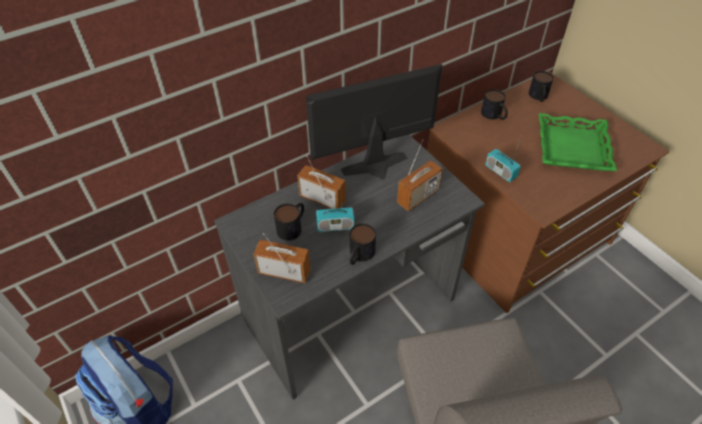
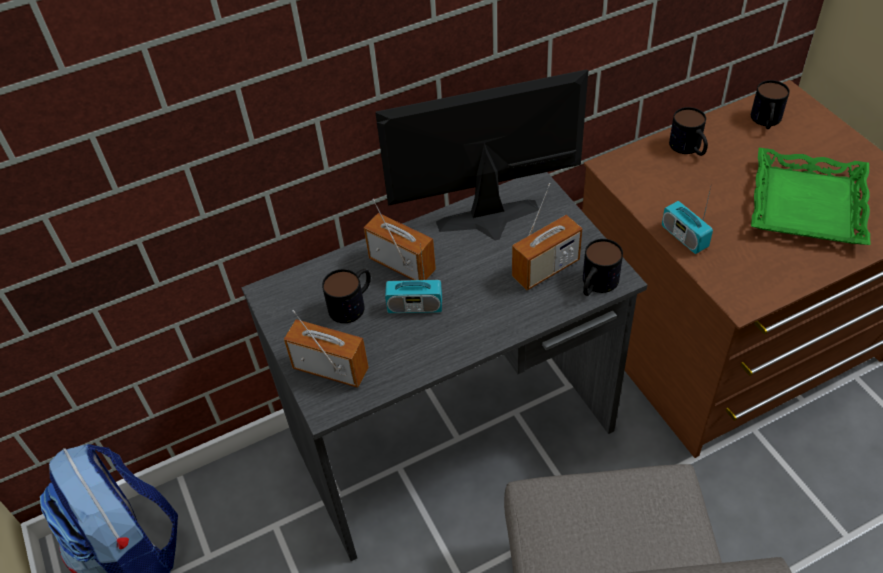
camera: 10 degrees right, 0 degrees up
(359, 255) = (443, 352): mug -> mug (596, 285)

